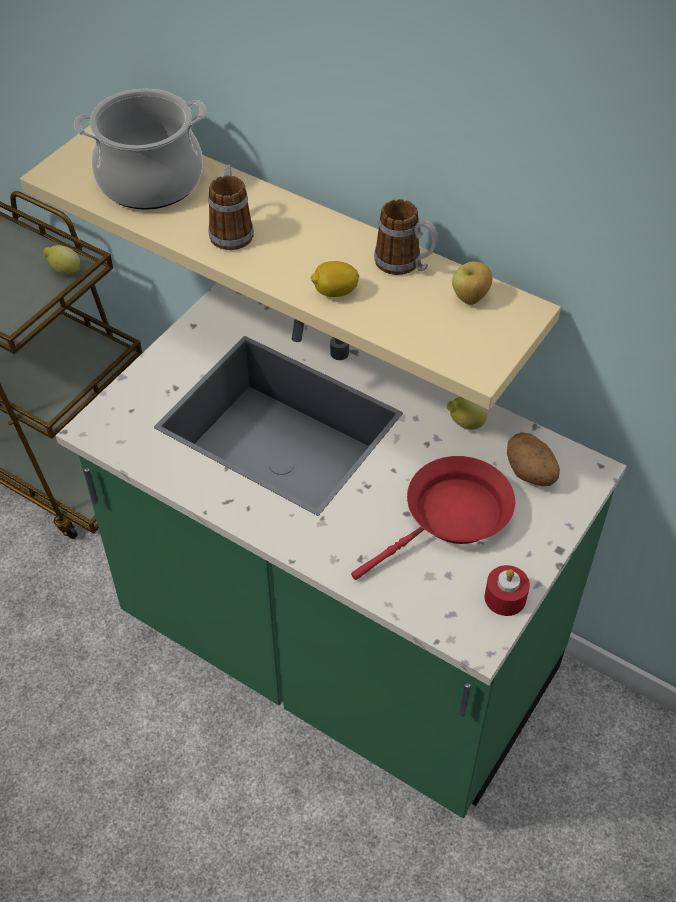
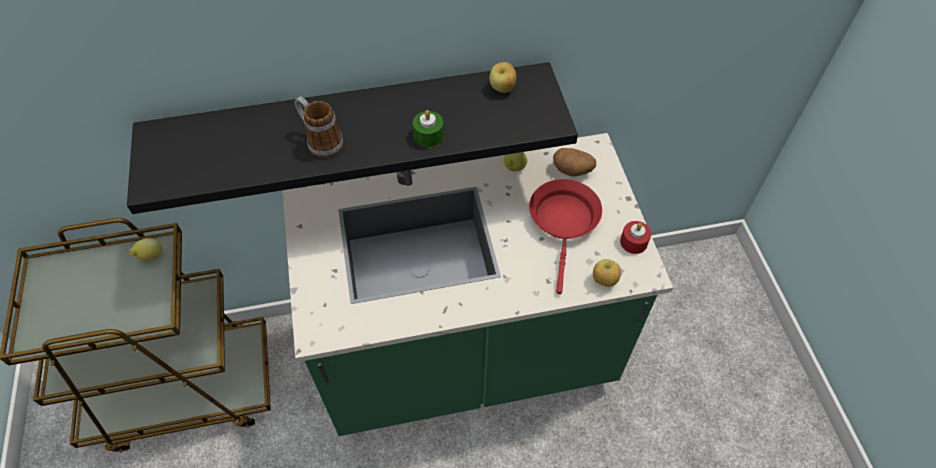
camera: 45 degrees left, 5 degrees up
(150, 182) = (227, 146): cooking pot -> none
(315, 243) = (353, 119): beige shelf -> black shelf
(335, 292) = (428, 135): lemon -> green candle
(405, 265) = (446, 93): mug -> none
(420, 607) = (604, 280): none -> apple

